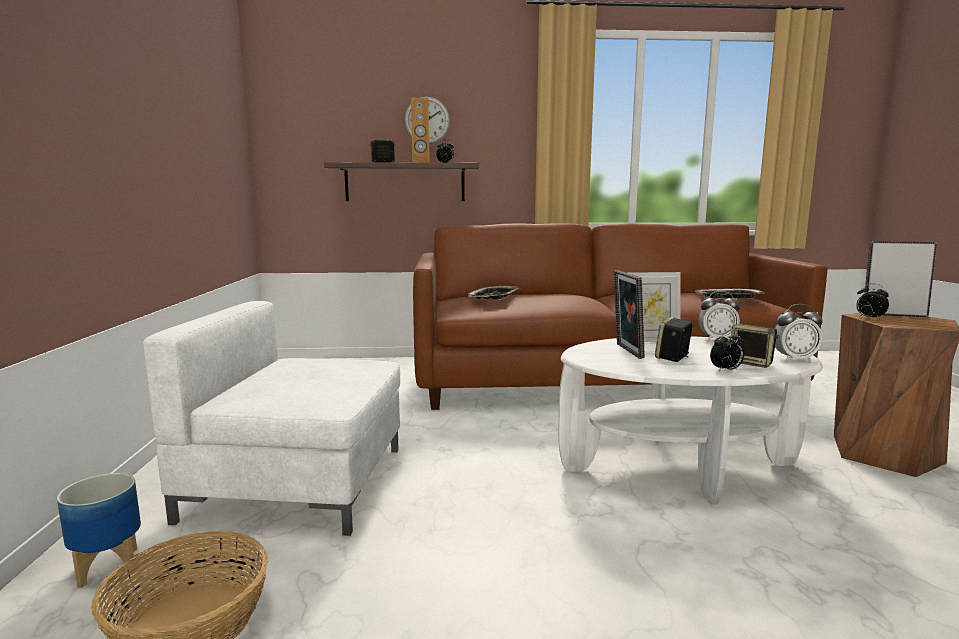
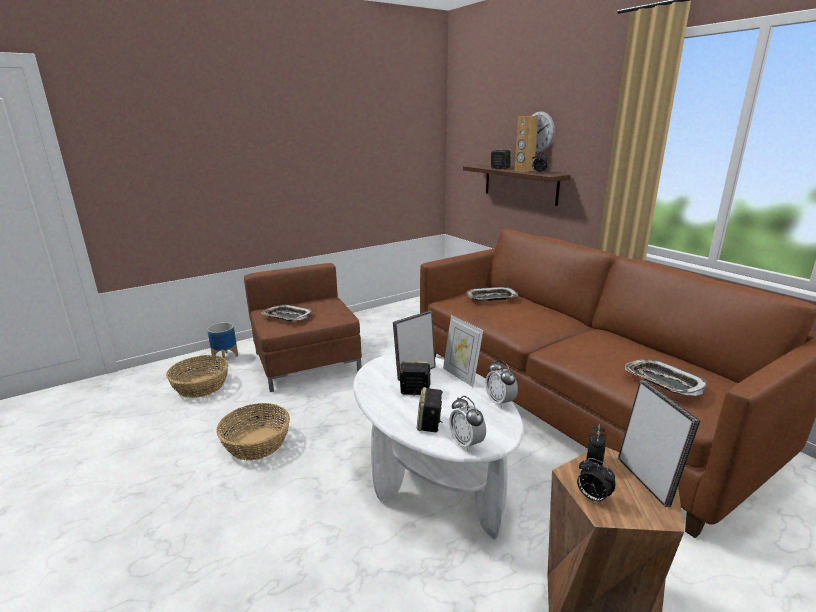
camera: 60 degrees right, 10 degrees up
(299, 389) = (287, 316): none -> tray
(300, 484) = (306, 362): white armchair -> brown armchair
(508, 580) = (256, 443): none -> basket
(726, 370) = (396, 415): alarm clock -> alarm clock (592, 497)

